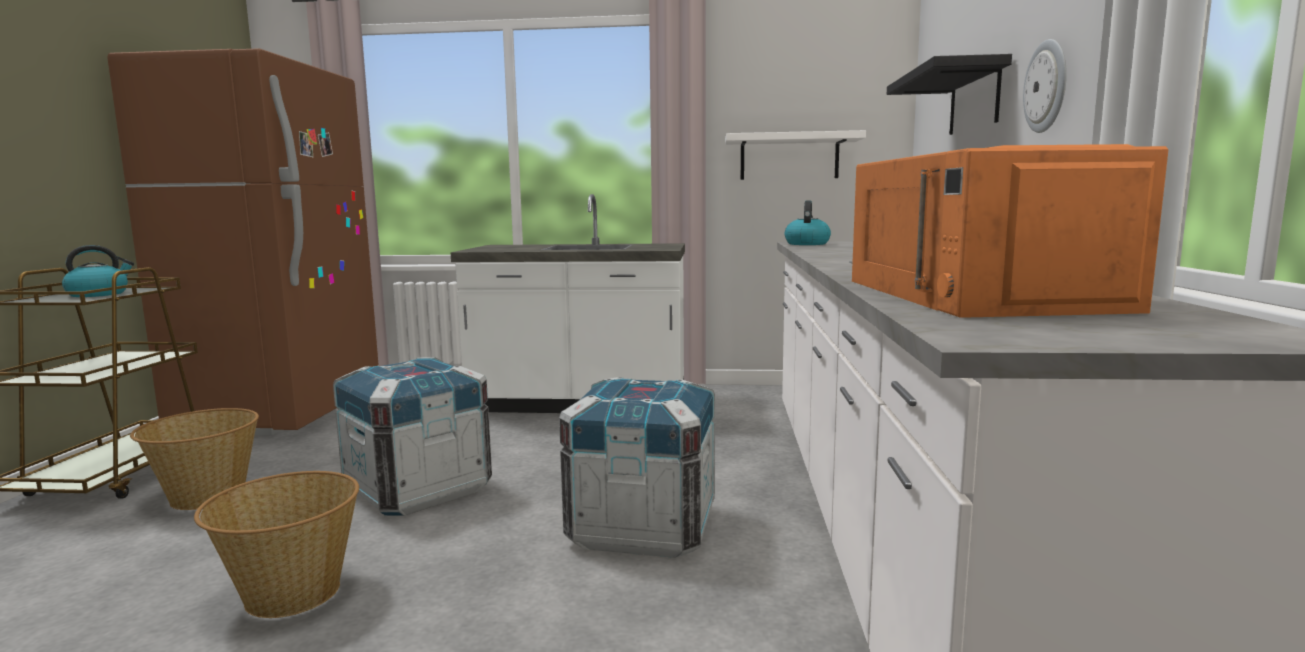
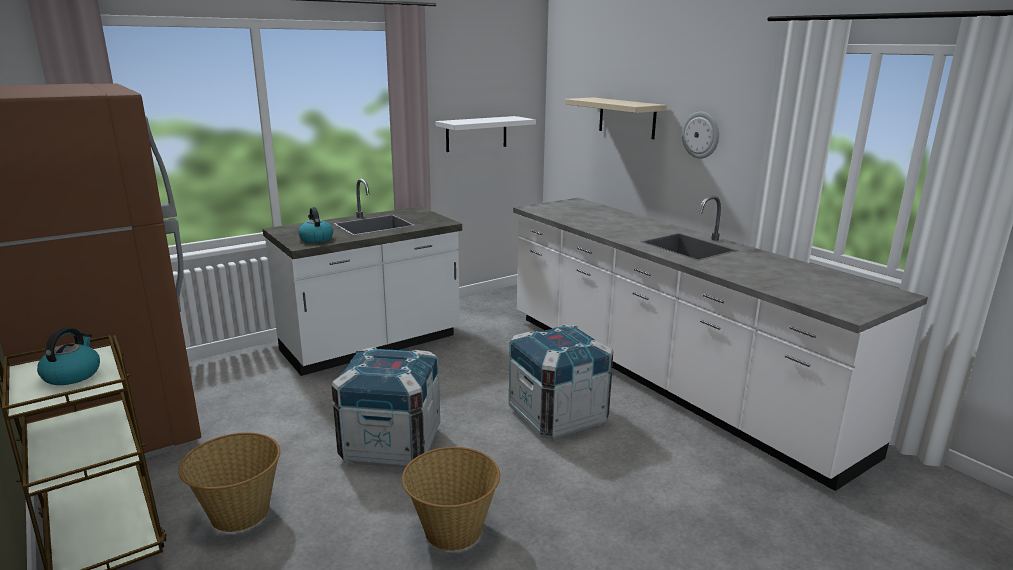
camera: 40 degrees left, 10 degrees up
(806, 244) = (543, 211): kettle -> kettle (316, 239)
(974, 100) = (627, 118): black shelf -> beige shelf
(977, 294) = (775, 276): orange microwave -> none

